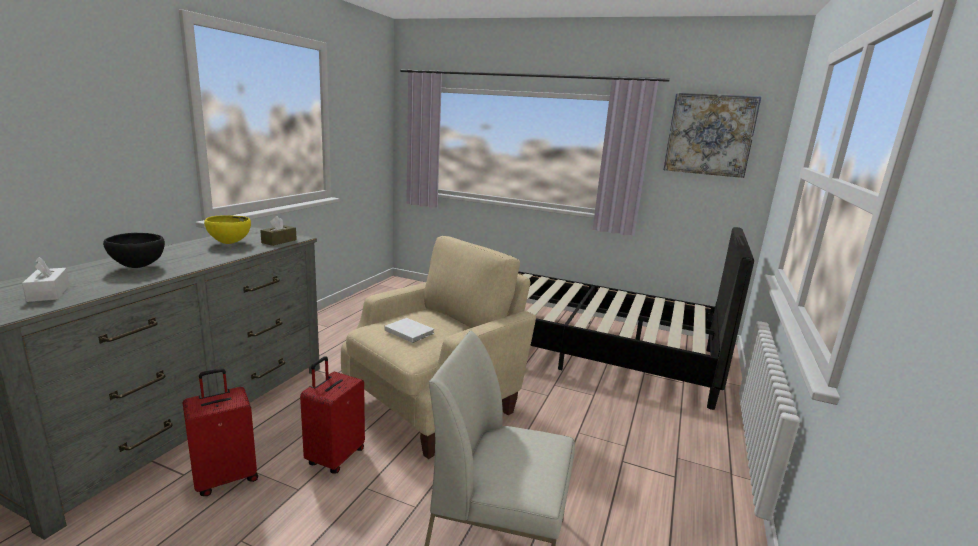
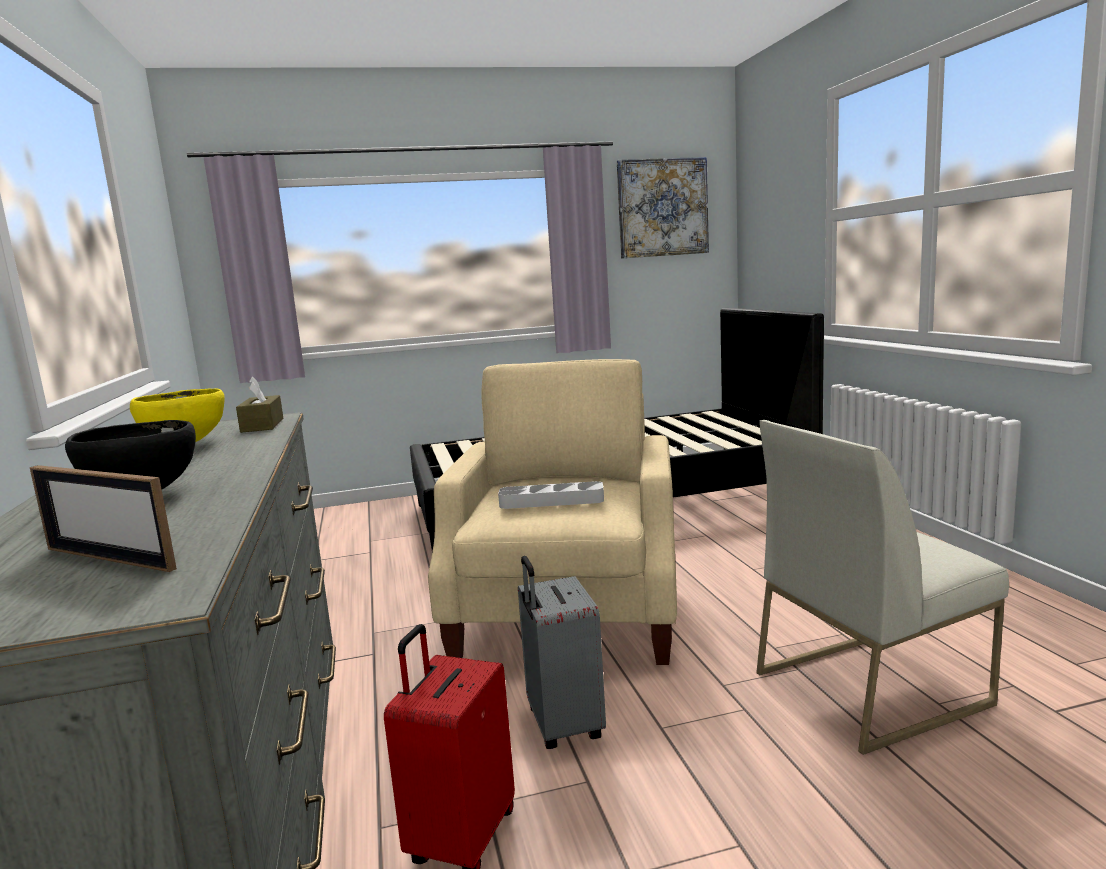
camera: 35 degrees left, 5 degrees down
(49, 293) = (109, 558): white tissue box -> picture frame
(334, 457) = (562, 725): red suitcase -> grey suitcase
(409, 331) = (551, 501): white book -> grey tray

